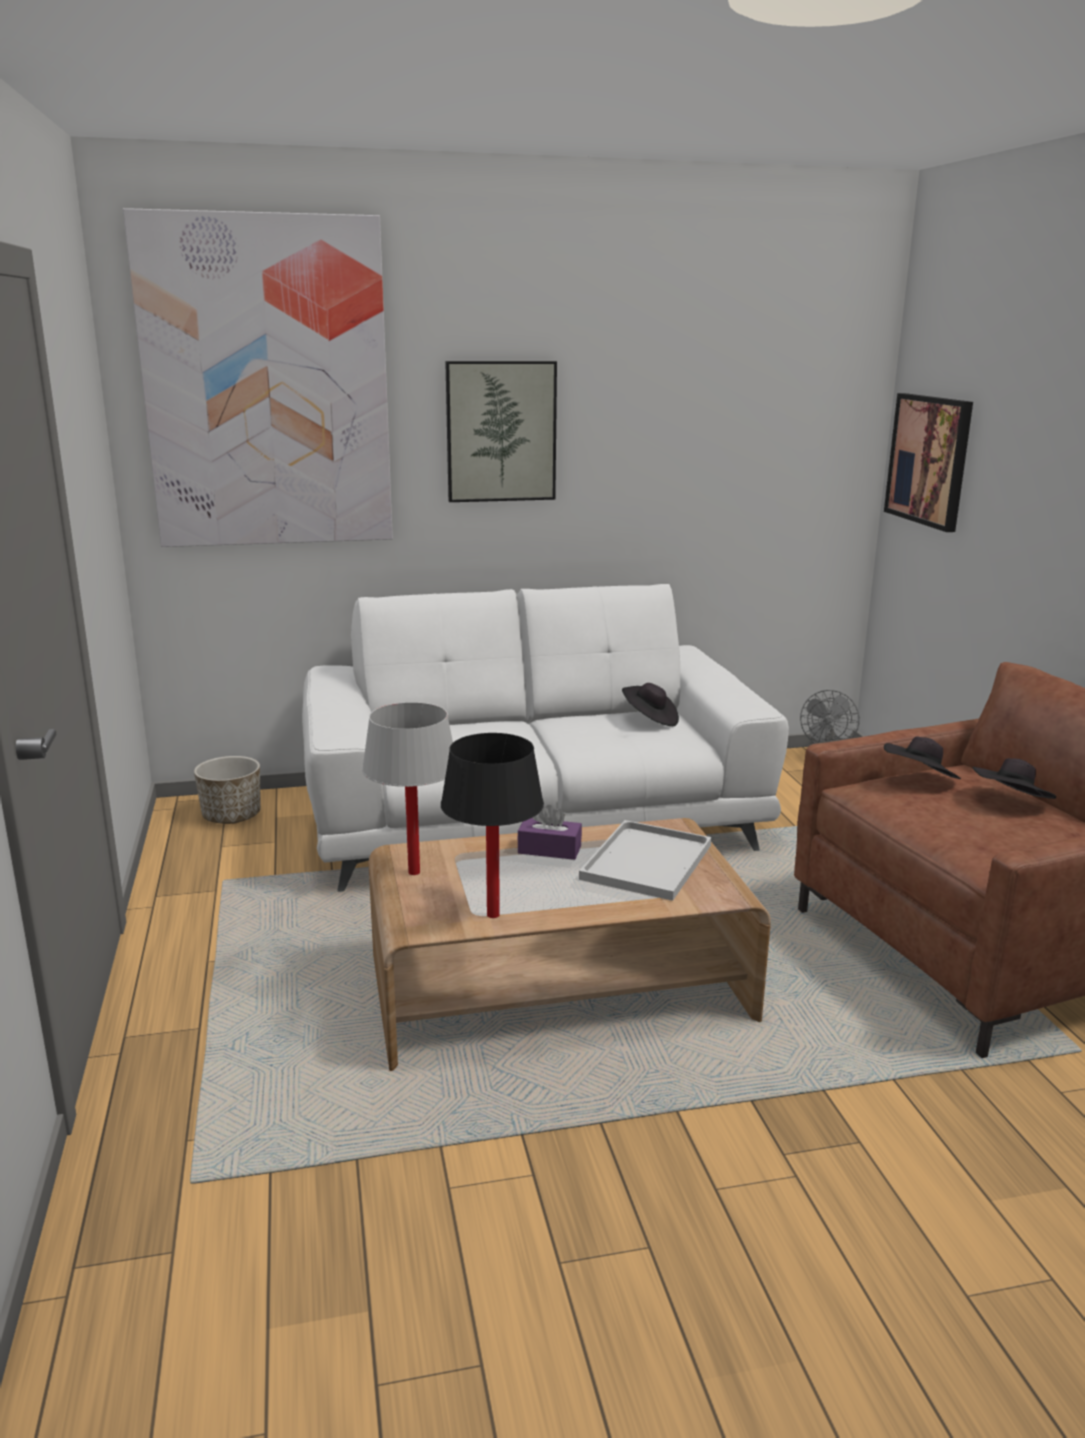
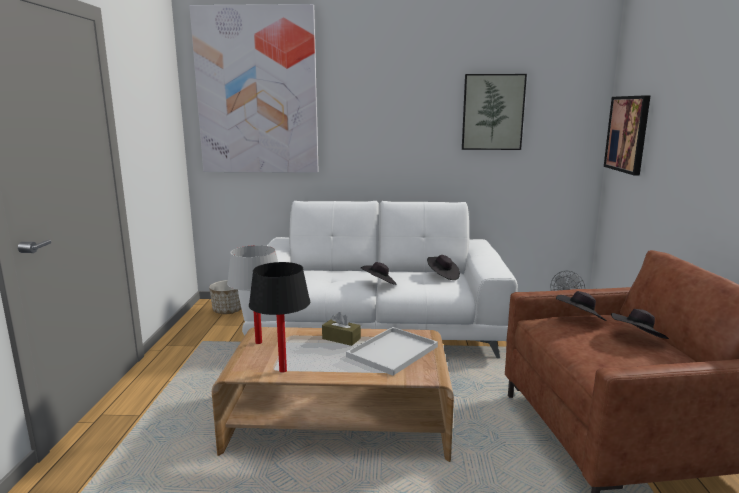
camera: 15 degrees right, 5 degrees down
(501, 431) = (377, 117): picture -> picture (492, 112)
(549, 849) = (341, 338): purple tissue box -> brown tissue box
(553, 744) = (379, 284): none -> black hat

